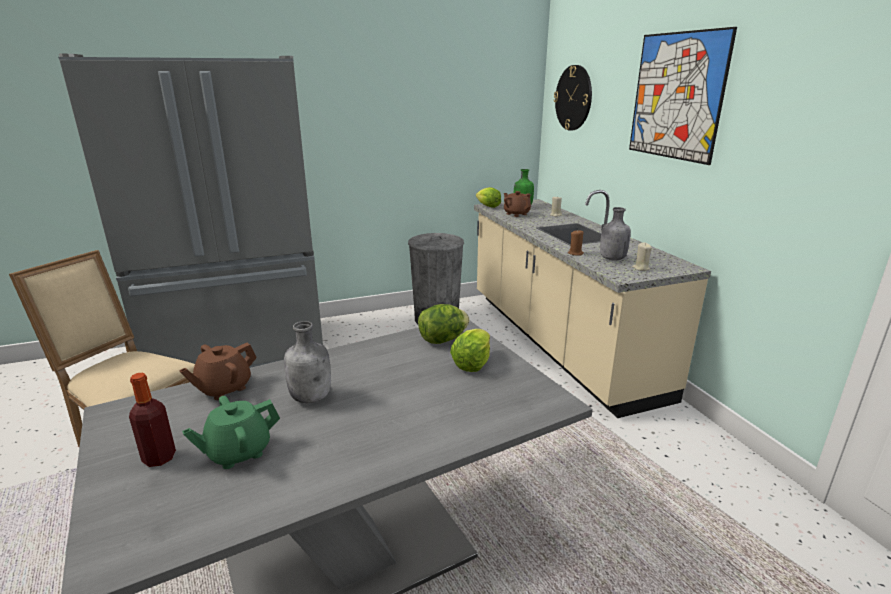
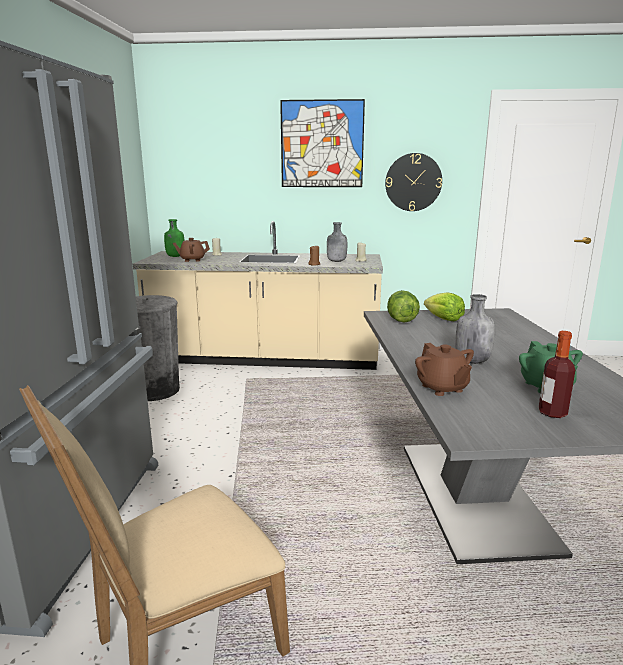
camera: 65 degrees left, 5 degrees down
(488, 206) = (149, 261): lettuce -> none
(573, 98) = (196, 151): wall clock -> wall clock (413, 182)

